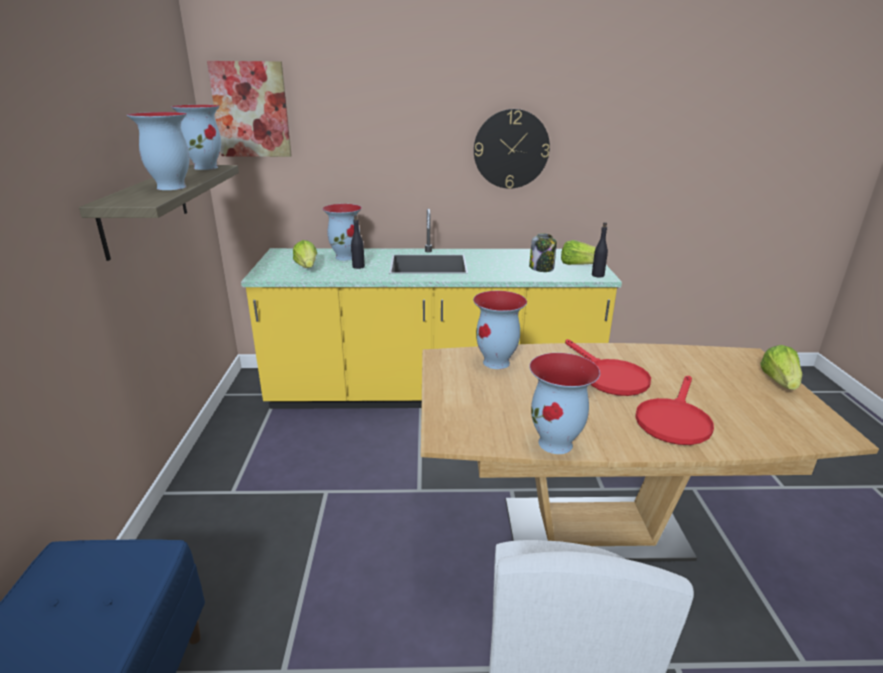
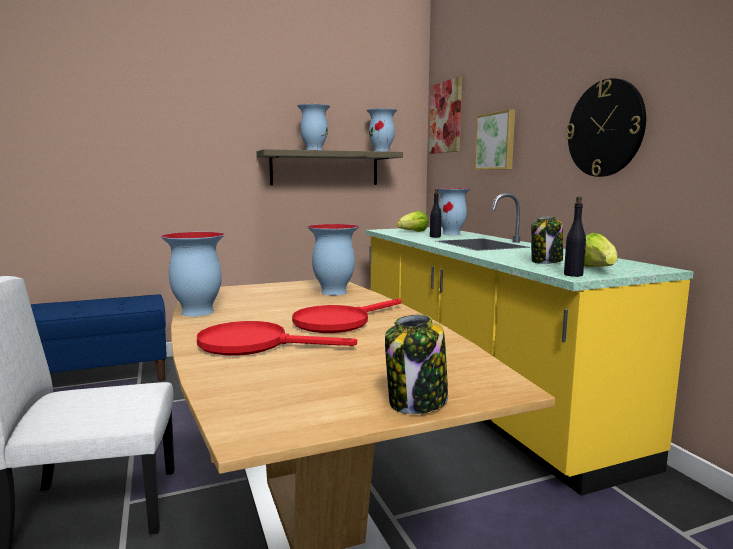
camera: 70 degrees right, 15 degrees down
(364, 149) = (496, 141): none -> picture
(779, 382) = (417, 402): lettuce -> jar

